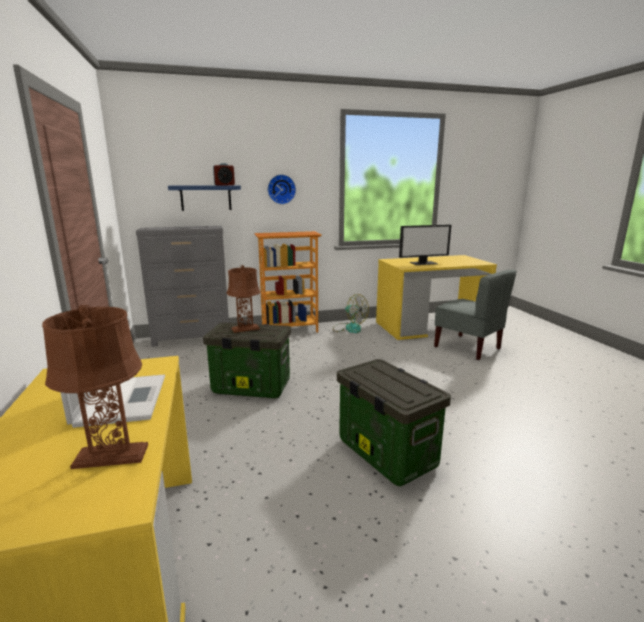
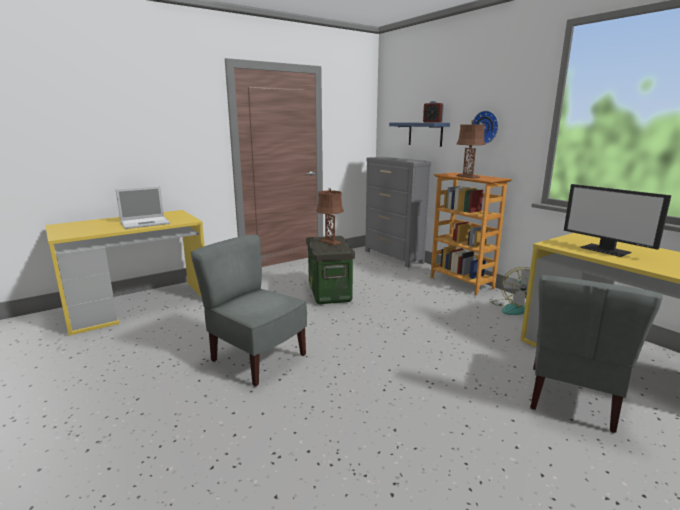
camera: 70 degrees right, 0 degrees up
(110, 456) = (94, 230): brown table lamp -> brown table lamp (467, 177)
(384, 453) = (257, 359): storage box -> grey chair

